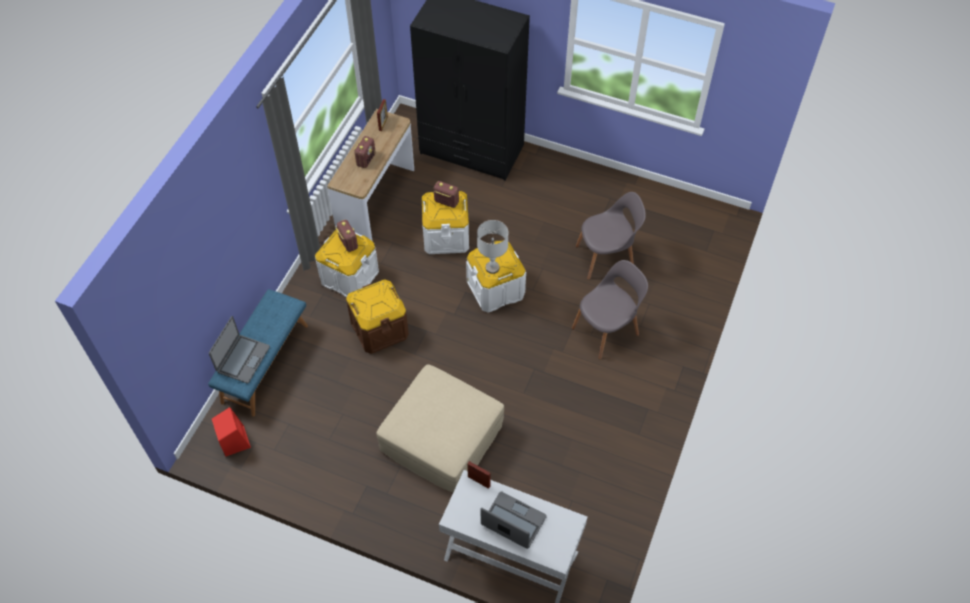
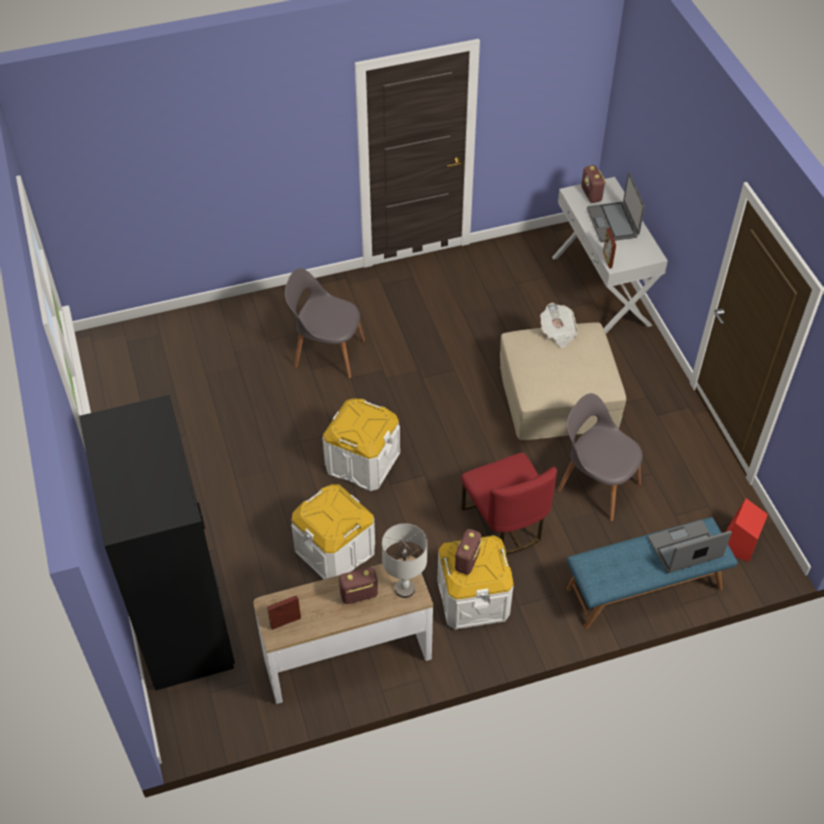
camera: 130 degrees left, 5 degrees down
(379, 329) = (505, 523): brown storage box -> red chair
(446, 202) = (325, 514): radio -> radio (591, 195)
(467, 433) = (558, 332): none -> newspaper
(492, 268) = (373, 418): grey table lamp -> grey table lamp (404, 589)
(606, 257) = (238, 401): grey chair -> grey chair (596, 485)

